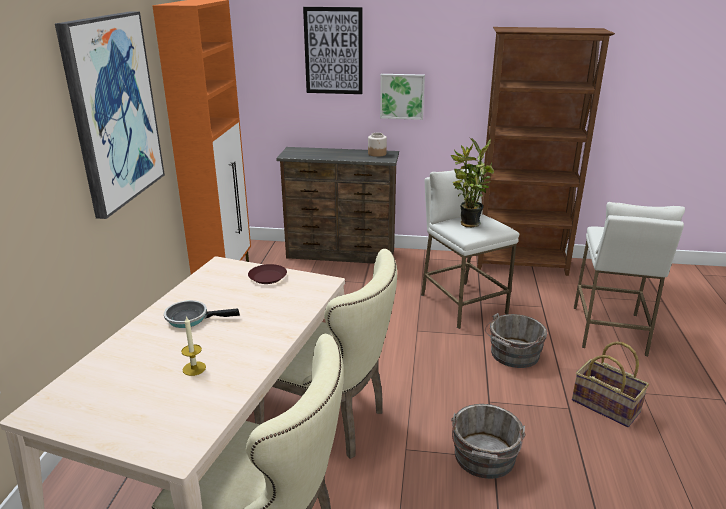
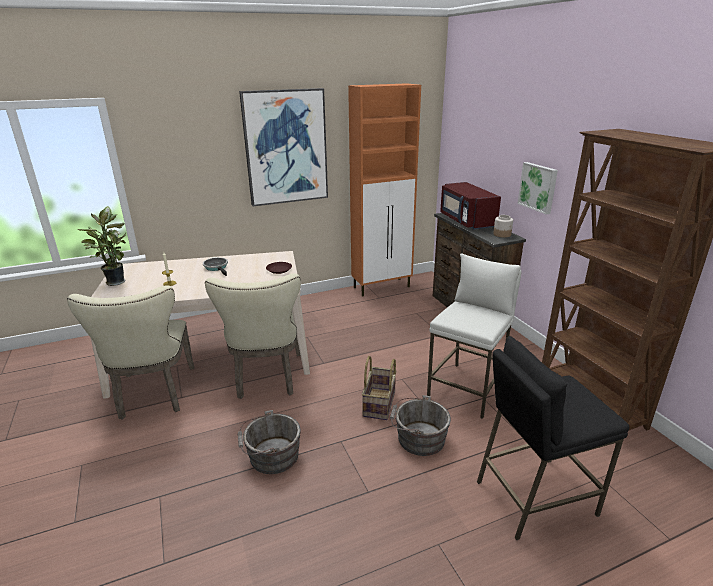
camera: 60 degrees right, 0 degrees up
(321, 154) = (466, 221): none -> red microwave
(333, 51) = (500, 135): picture -> none
(467, 224) = (467, 312): potted plant -> potted plant (115, 281)
(606, 406) = (392, 518): basket -> basket (380, 404)
(609, 331) = (534, 497): white stool -> black stool

